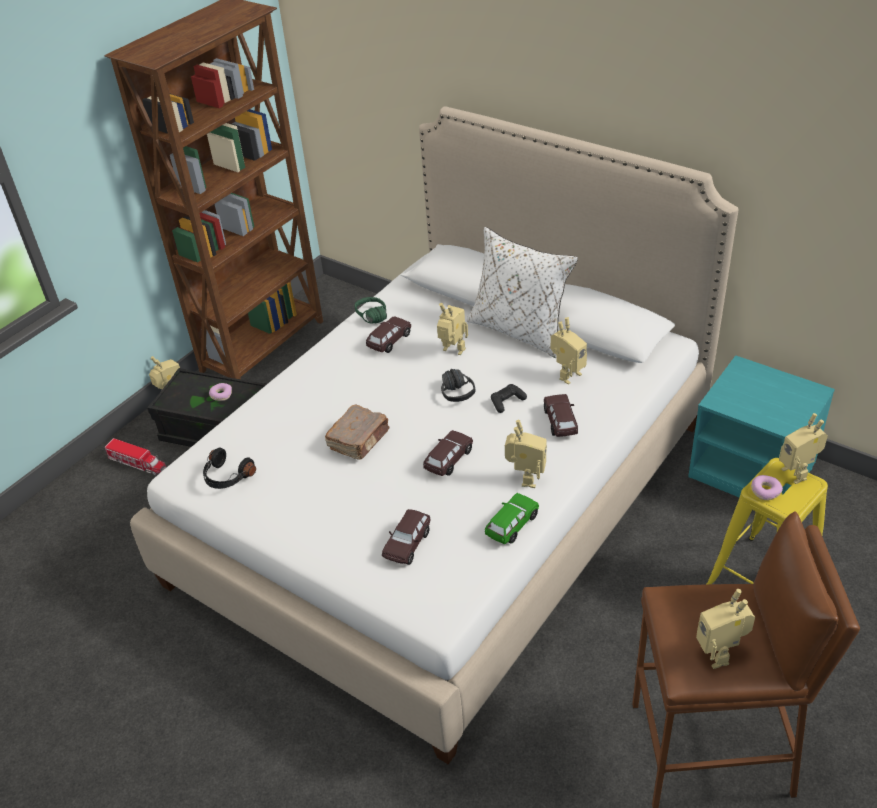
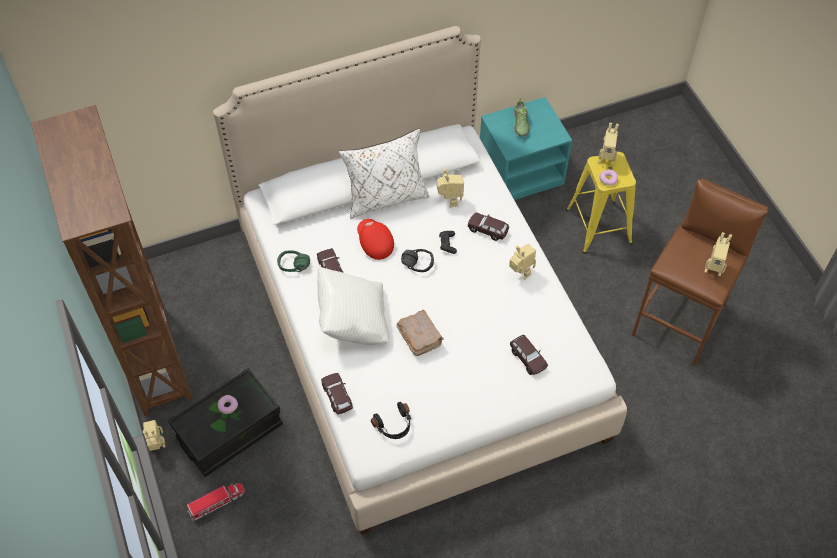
camera: 60 degrees left, 15 degrees up
(338, 385) = (353, 321): none -> white pillow
(448, 460) = (474, 301): brown toy car -> brown toy car (337, 396)
(452, 351) = (374, 243): toy robot -> red cap
(512, 525) = (551, 301): green toy car -> none
(765, 389) = (520, 124): none -> shoe

